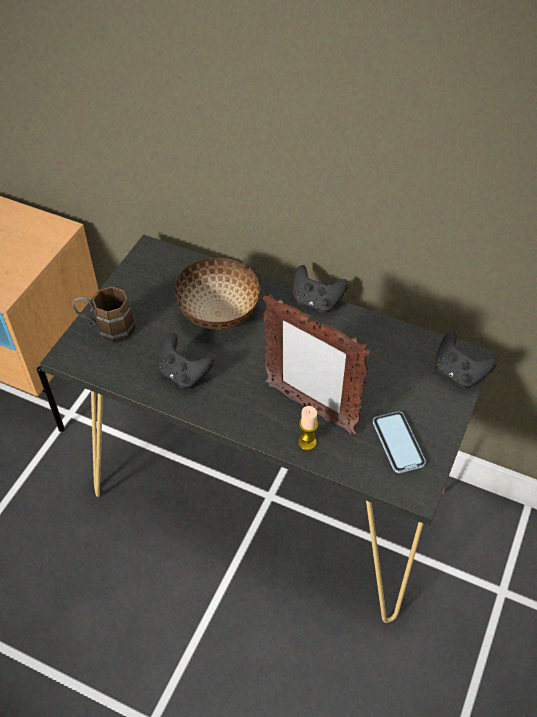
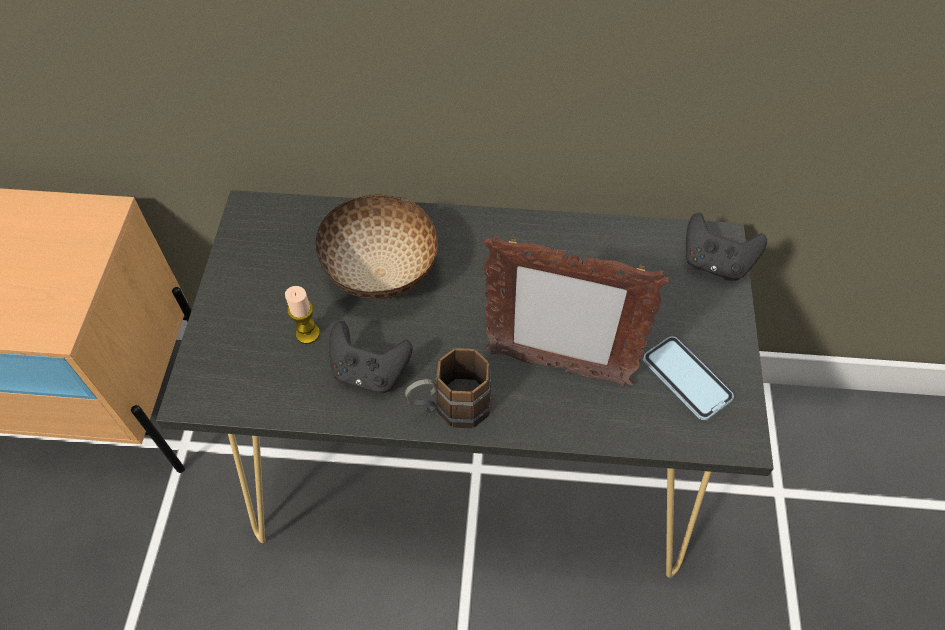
camera: 20 degrees left, 5 degrees up
(107, 329) = (235, 339): brown mug -> brown mug (450, 408)
(307, 442) = (574, 416): candle -> candle (307, 333)
(316, 301) = (501, 219): black game controller -> none

